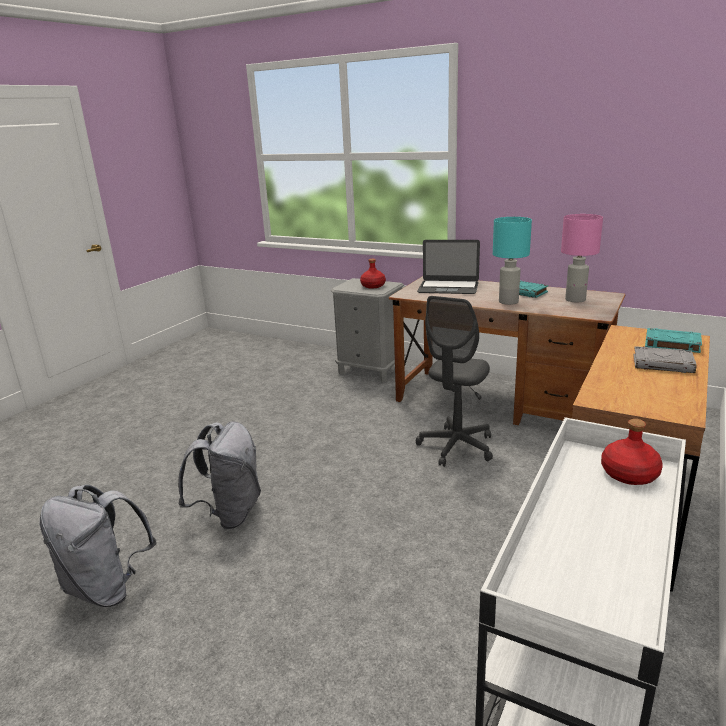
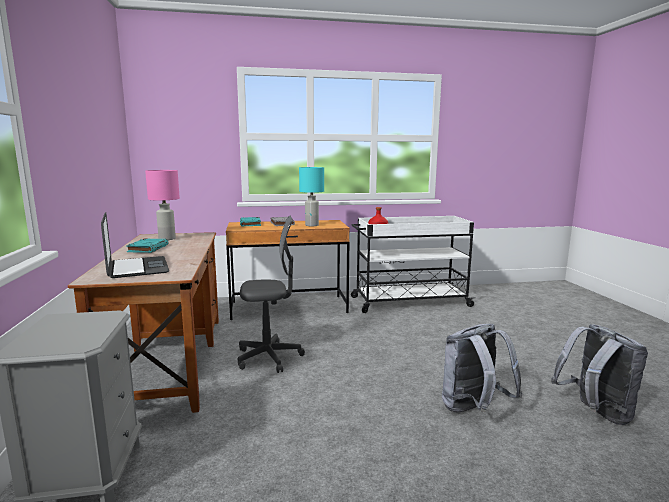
camera: 130 degrees left, 10 degrees down
(373, 286) = (70, 325): red bottle -> none
(508, 302) = (185, 248): turquoise table lamp -> turquoise table lamp (312, 225)

